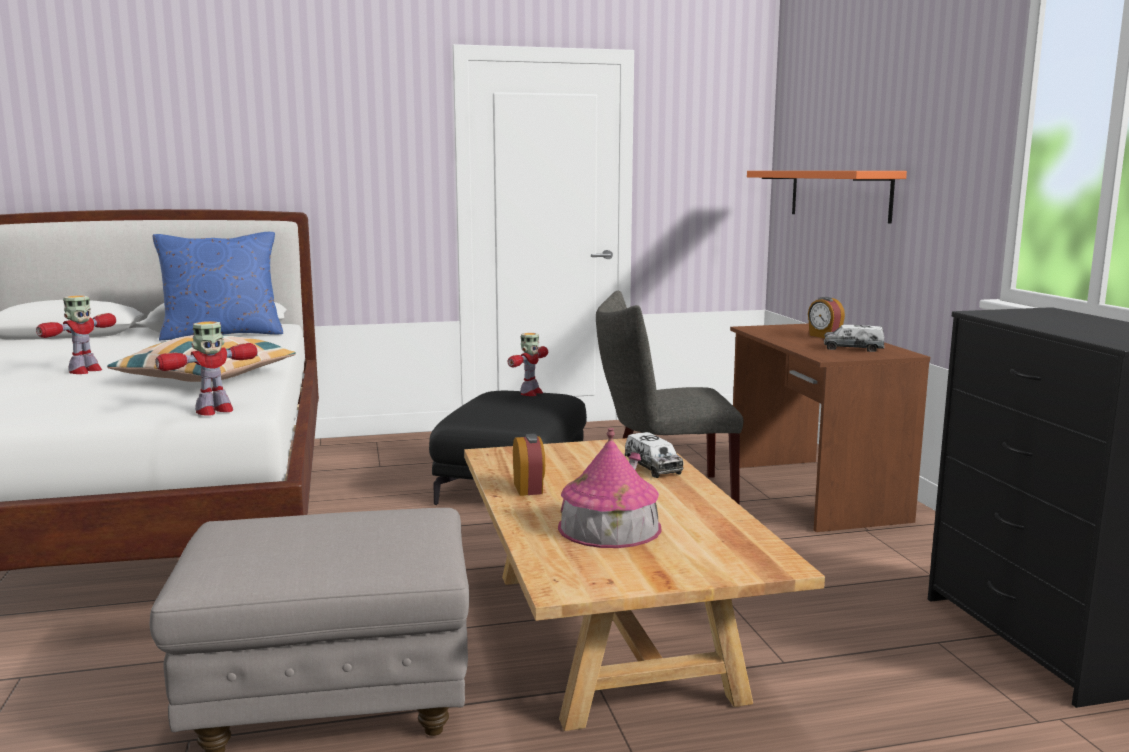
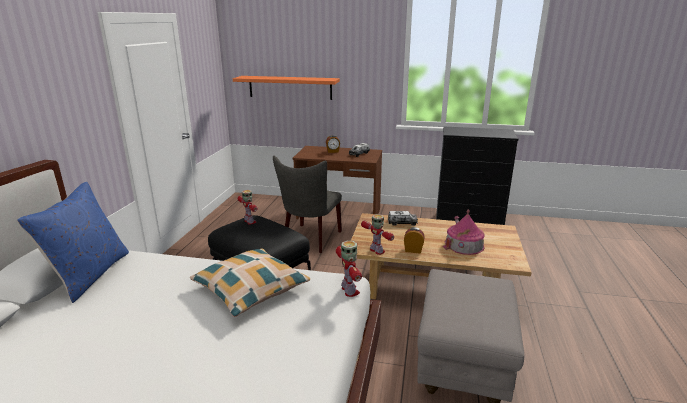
camera: 65 degrees left, 10 degrees up
(84, 371) = (171, 339): toy robot -> toy robot (377, 251)

